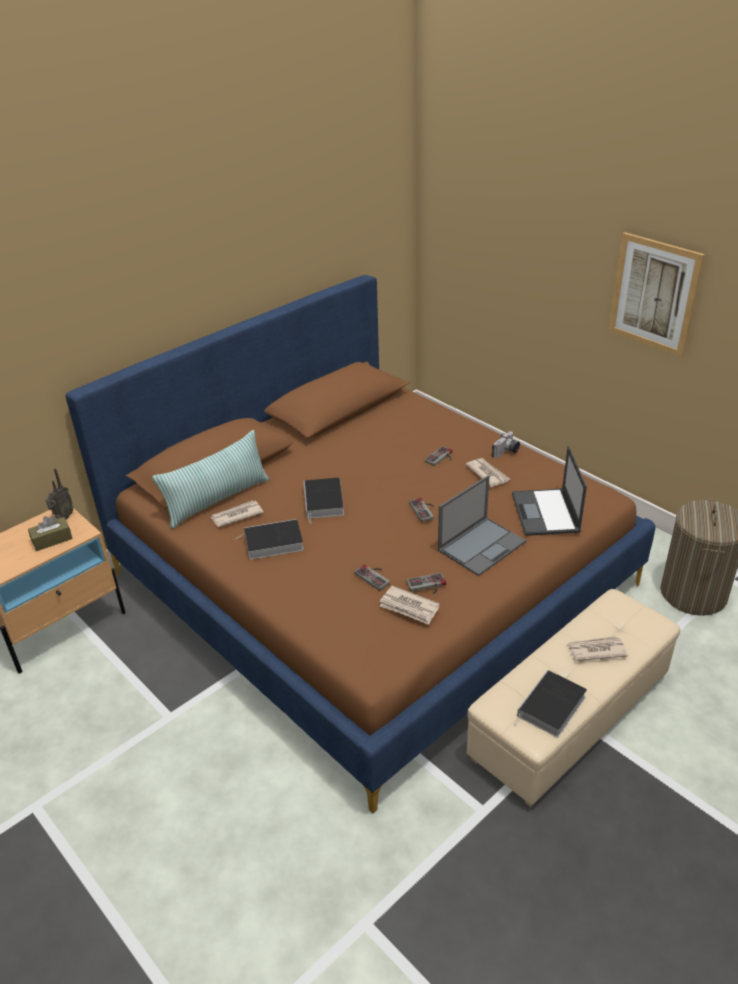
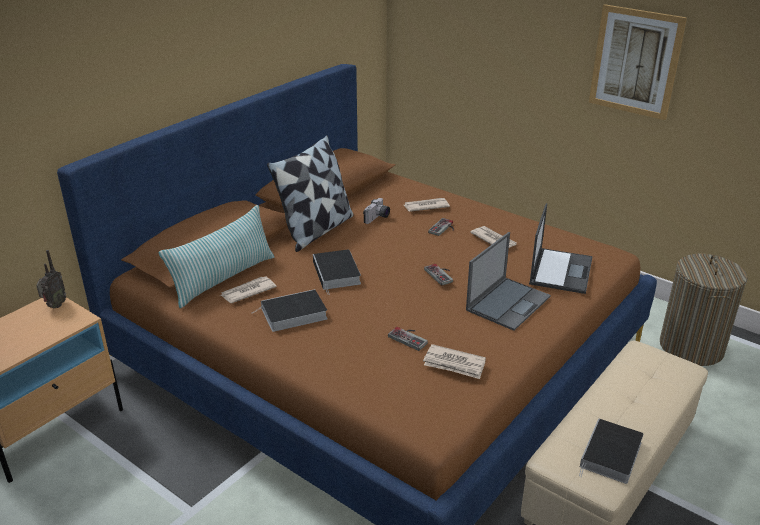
camera: 10 degrees left, 5 degrees down
(52, 540) = (46, 328): brown tissue box -> none
(316, 452) = (316, 230): none -> pillow
(427, 586) = (466, 343): game controller -> none
(506, 452) = (505, 221): camera -> camera (377, 218)
(545, 513) = (561, 270): laptop -> laptop turned 150 degrees counterclockwise
(596, 650) = (636, 397): newspaper -> newspaper (425, 206)

